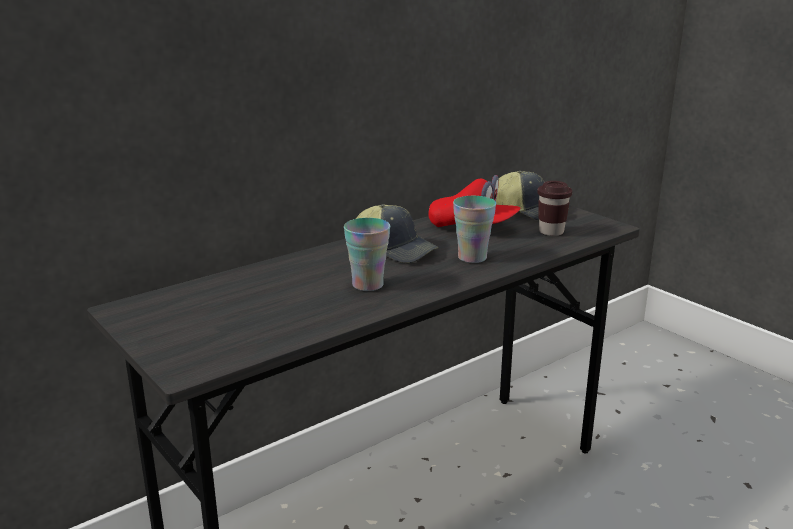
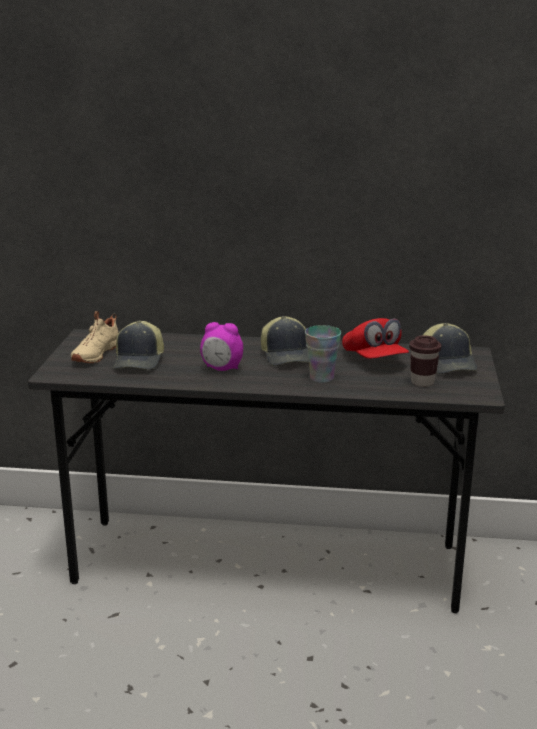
camera: 45 degrees right, 0 degrees up
(186, 325) = (95, 354): none -> beige shoe
(260, 311) = (140, 360): none -> cap
(367, 285) = (222, 369): cup -> alarm clock

